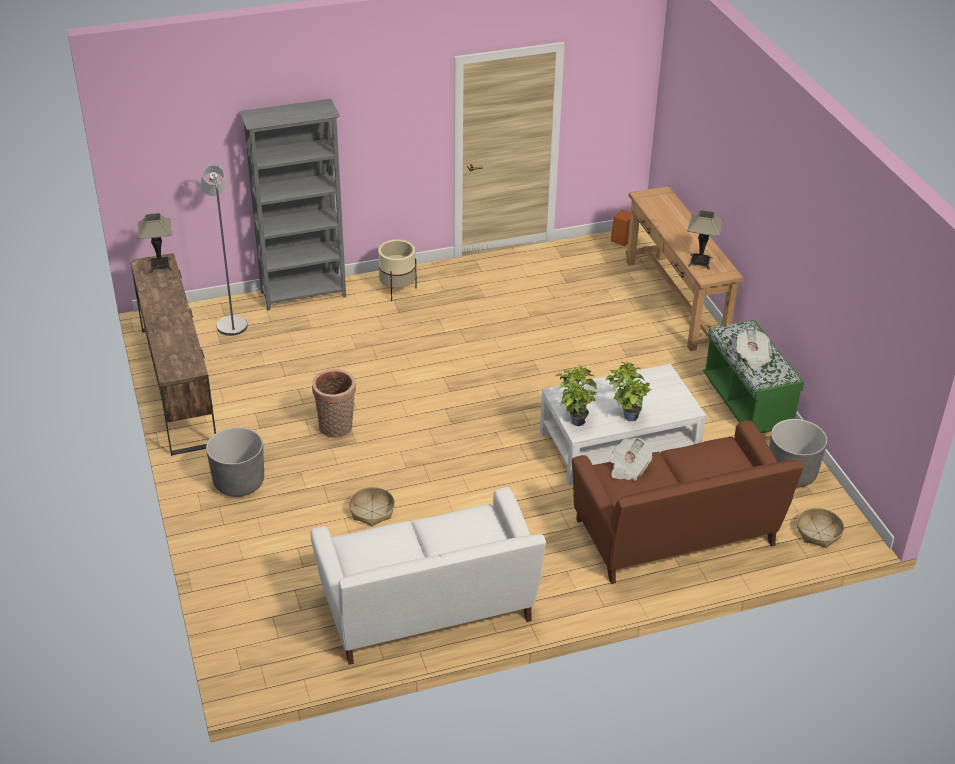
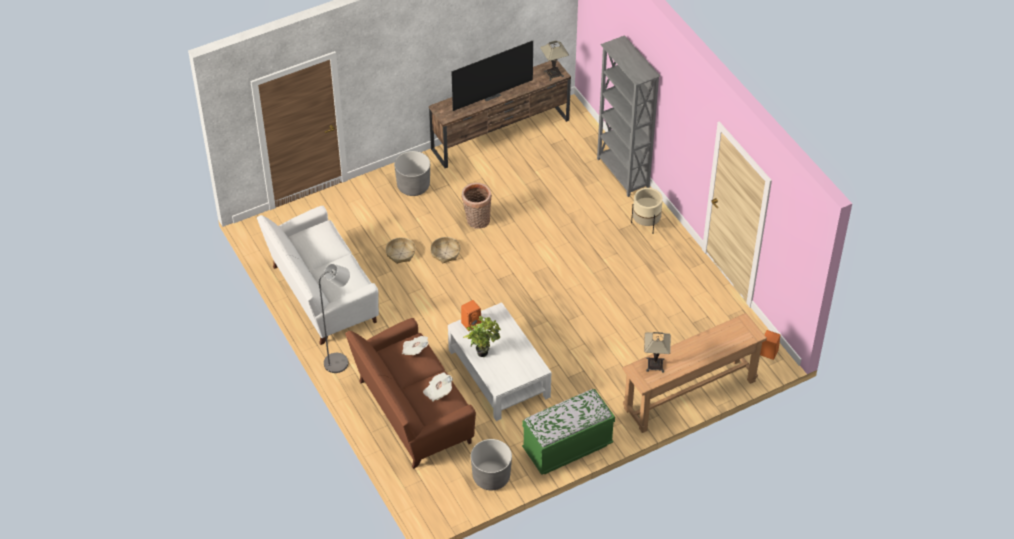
camera: 80 degrees right, 10 degrees up
(170, 323) = (491, 94): none -> television
(231, 322) = (576, 143): grey floor lamp -> grey floor lamp (340, 361)
(575, 420) = (471, 323): potted plant -> orange speaker
(752, 357) = (560, 414): newspaper -> newspaper (438, 391)
(818, 533) = (430, 493): basket -> basket (445, 253)

